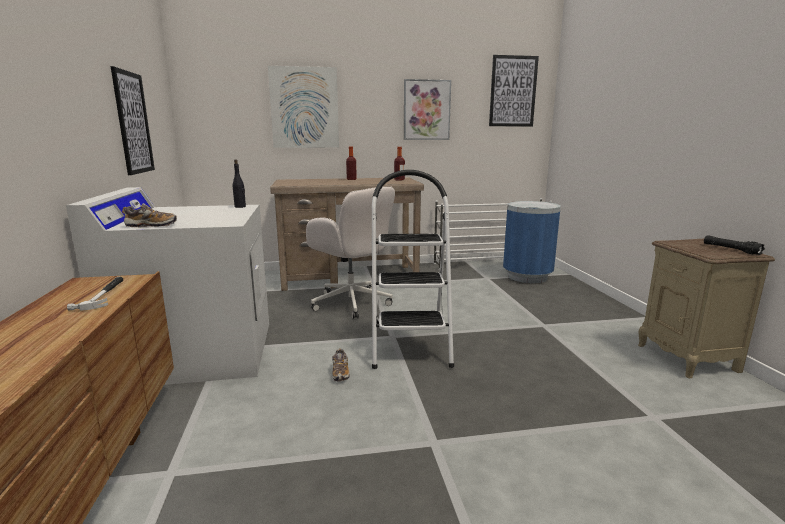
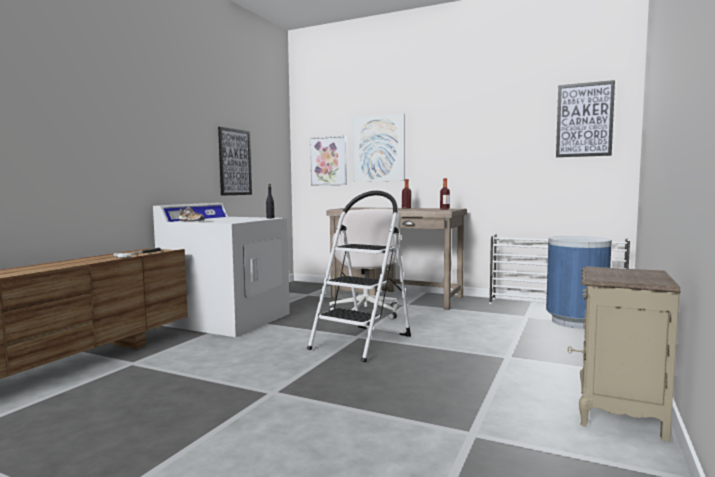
camera: 35 degrees right, 10 degrees down
(340, 373) = (284, 347): shoe -> none
(426, 110) = (486, 144): picture -> picture (329, 161)
(731, 249) = (648, 278): black flashlight -> none

